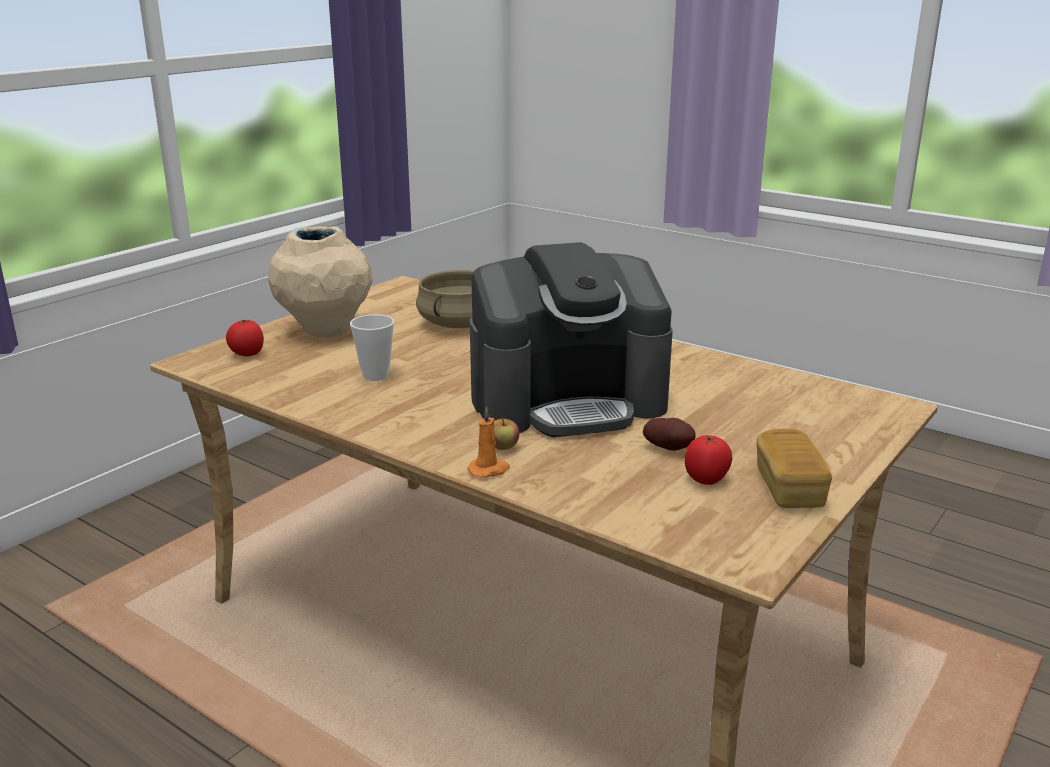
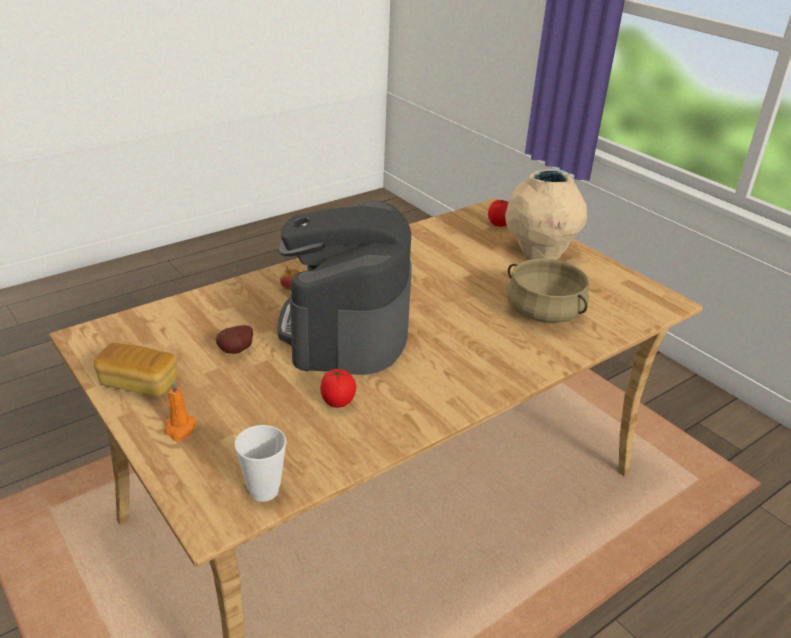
camera: 105 degrees right, 10 degrees up
(375, 376) = (437, 262): cup -> cup (264, 490)
(489, 470) = (265, 278): orange candle -> orange candle (180, 429)
(706, 480) = (183, 352): tomato -> tomato (337, 403)

